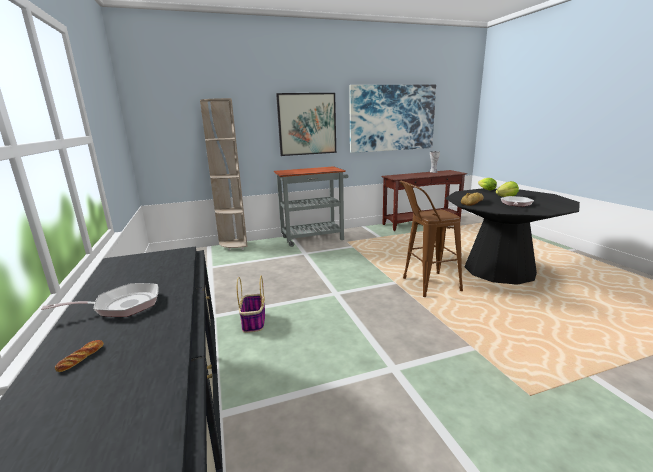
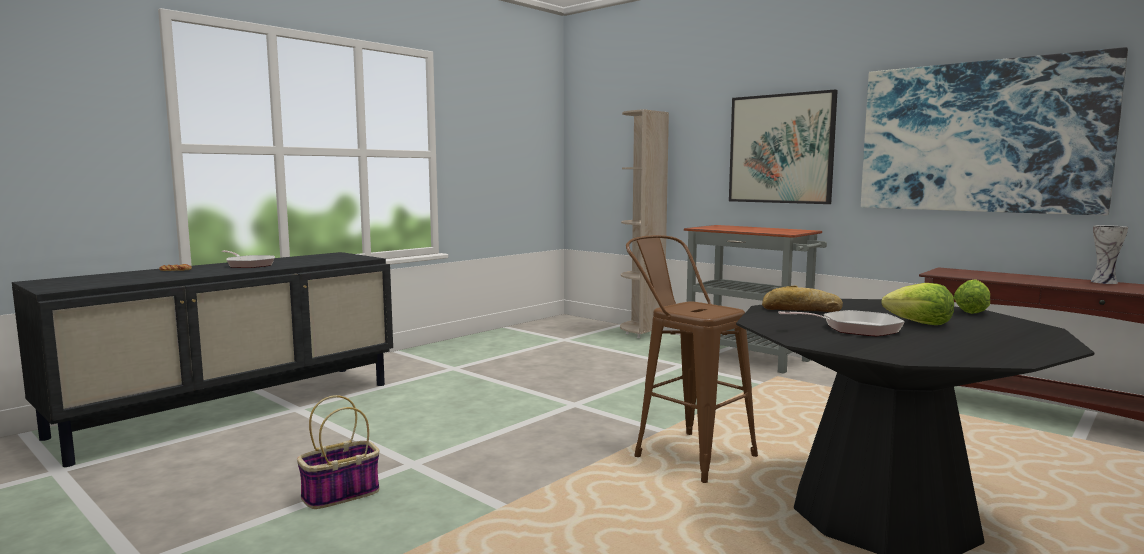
camera: 60 degrees right, 10 degrees down
(254, 322) = (457, 385): basket -> basket (340, 494)

